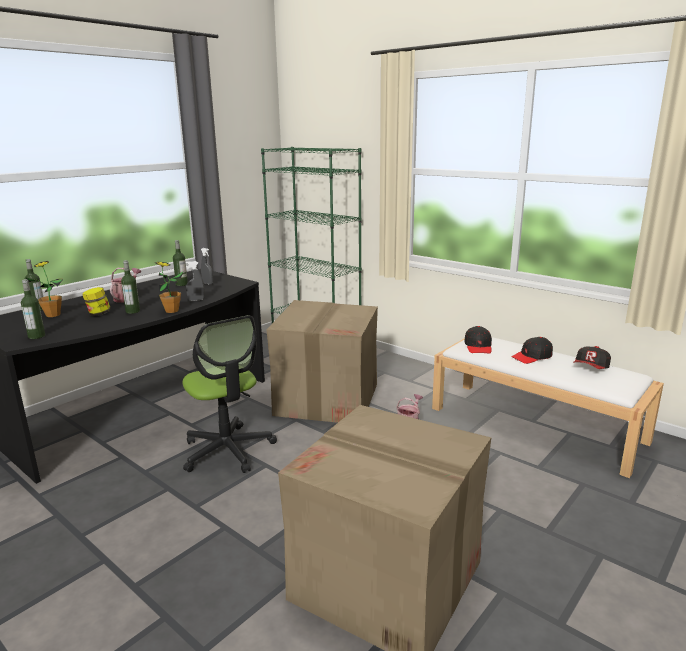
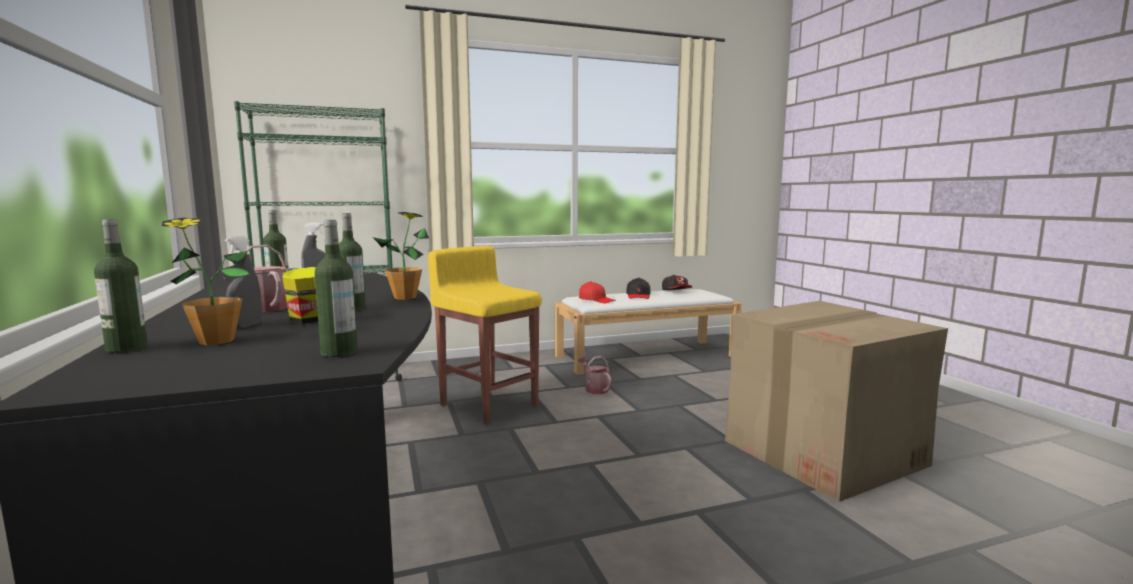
camera: 60 degrees left, 10 degrees down
(196, 300) = (384, 289): grey spray bottle -> grey spray bottle (246, 326)
(228, 450) = (527, 478): office chair -> none
(327, 398) = (488, 404): cardboard box -> yellow stool
(478, 346) = (596, 300): black cap -> red cap

